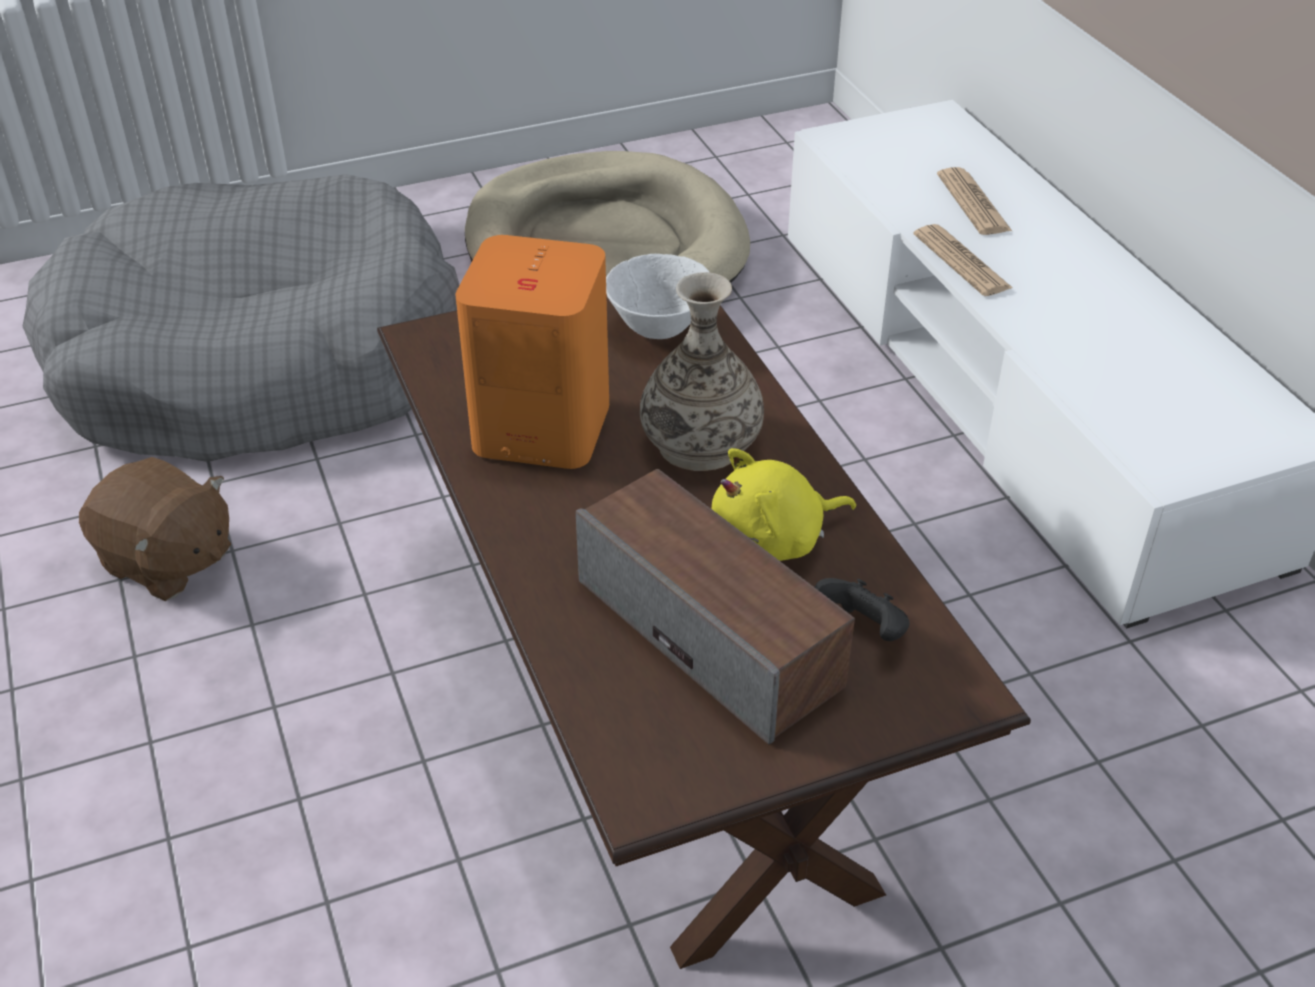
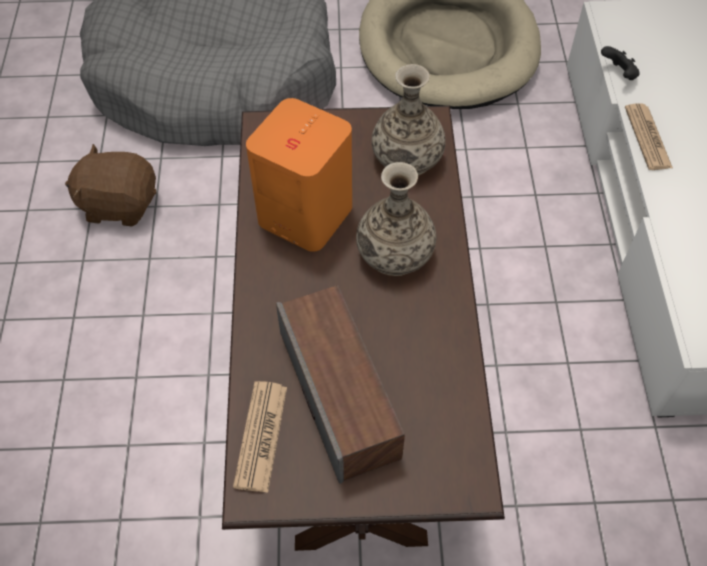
camera: 20 degrees right, 15 degrees up
(167, 562) = (119, 204): brown plush toy -> brown plush toy turned 135 degrees clockwise
(658, 329) = (406, 158): white bowl -> vase
(774, 538) = (407, 338): yellow plush toy -> none
(864, 630) = (431, 422): black game controller -> black game controller (618, 74)
(973, 203) = (678, 90): newspaper -> newspaper (261, 436)

